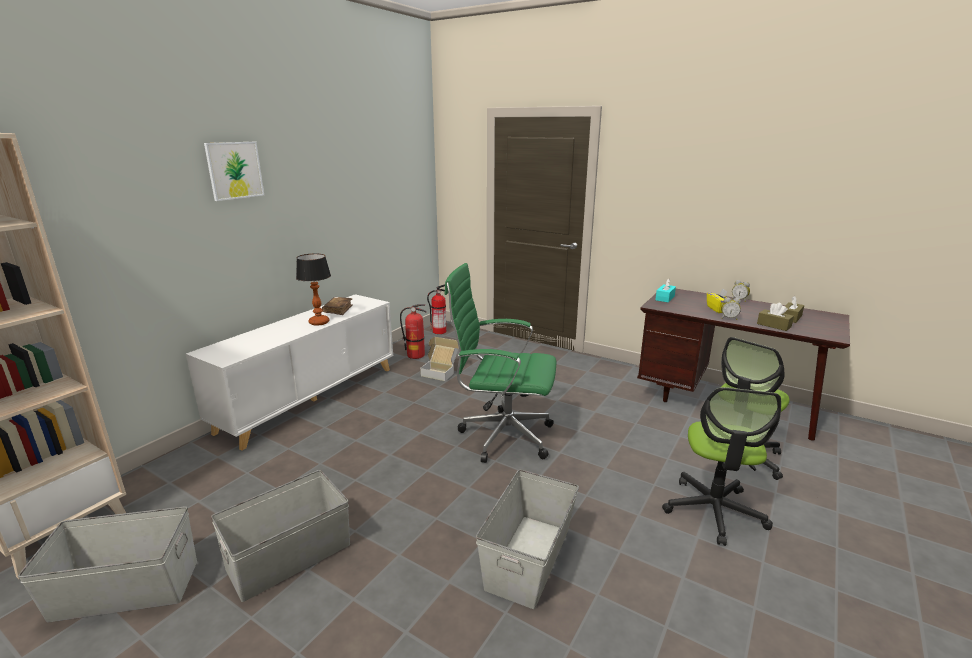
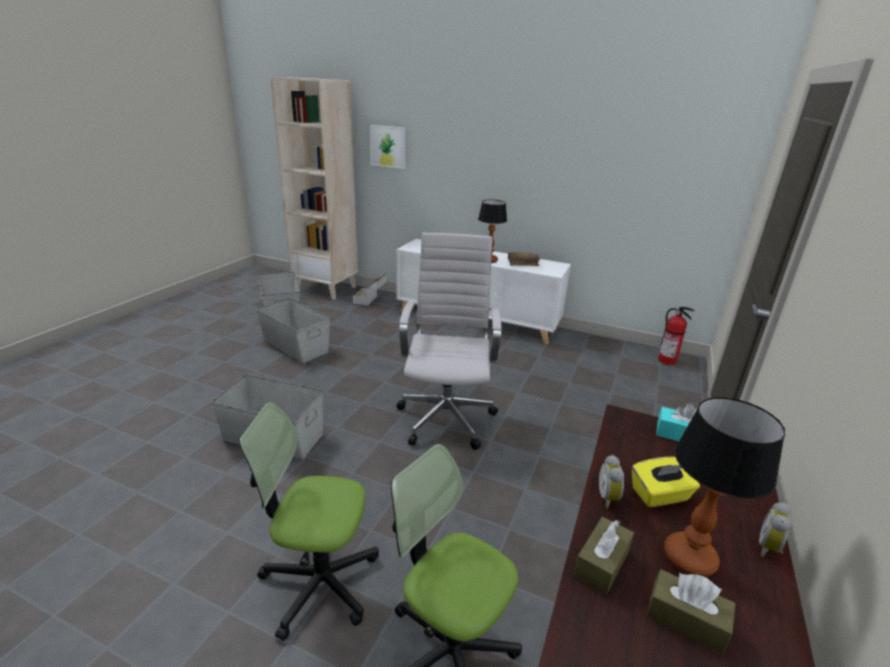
camera: 80 degrees right, 5 degrees up
(234, 170) = (480, 119): picture -> picture (388, 146)
(416, 355) = (590, 353): fire extinguisher -> none
(441, 372) = (562, 371): cardboard box -> cardboard box (371, 301)
(502, 436) = (446, 416): green office chair -> white office chair
(756, 312) = (688, 558): none -> table lamp

